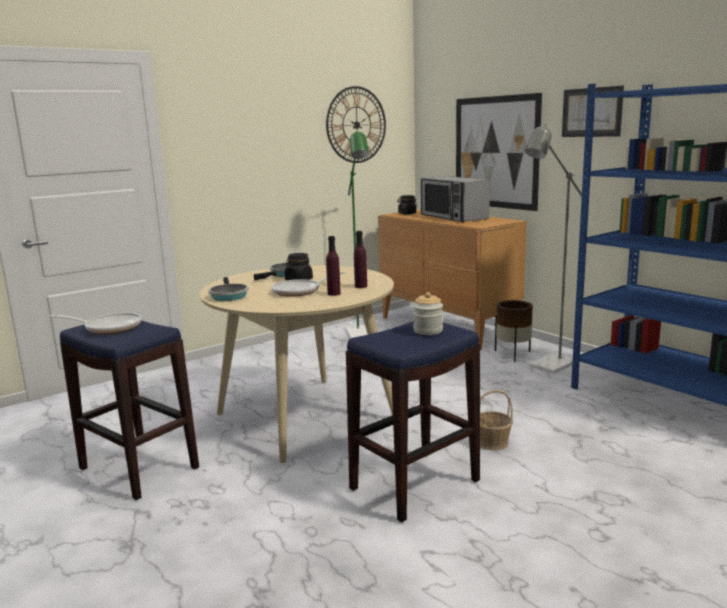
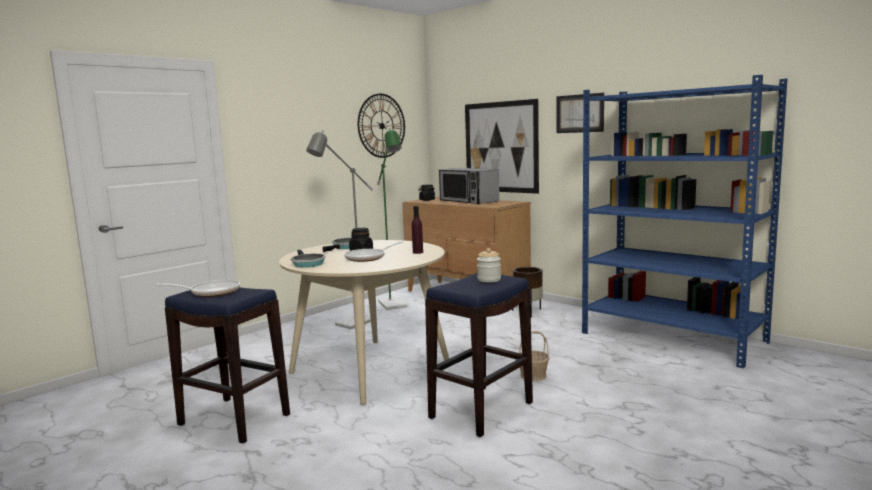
camera: 10 degrees left, 5 degrees down
(334, 294) = (398, 258): purple bottle -> none
(548, 367) = (559, 319): grey floor lamp -> grey floor lamp (350, 324)

